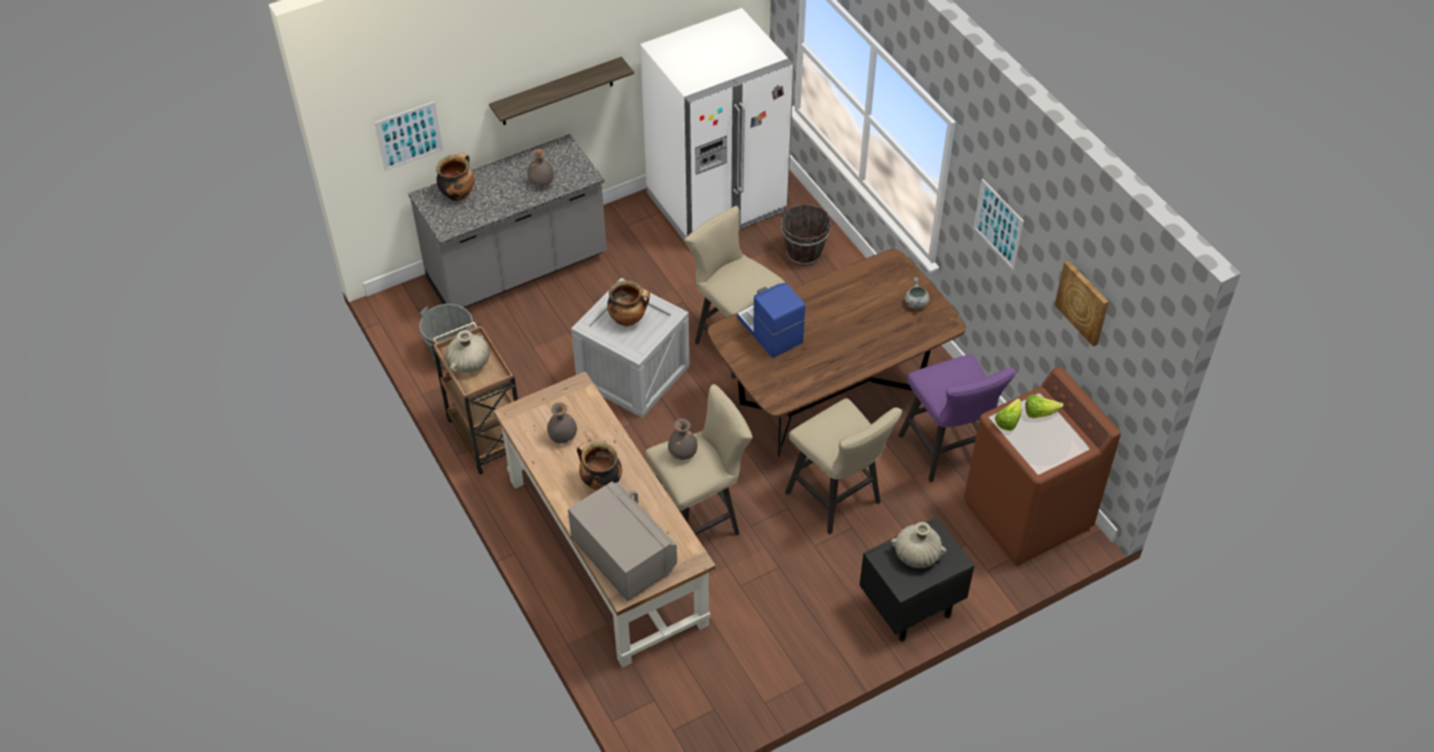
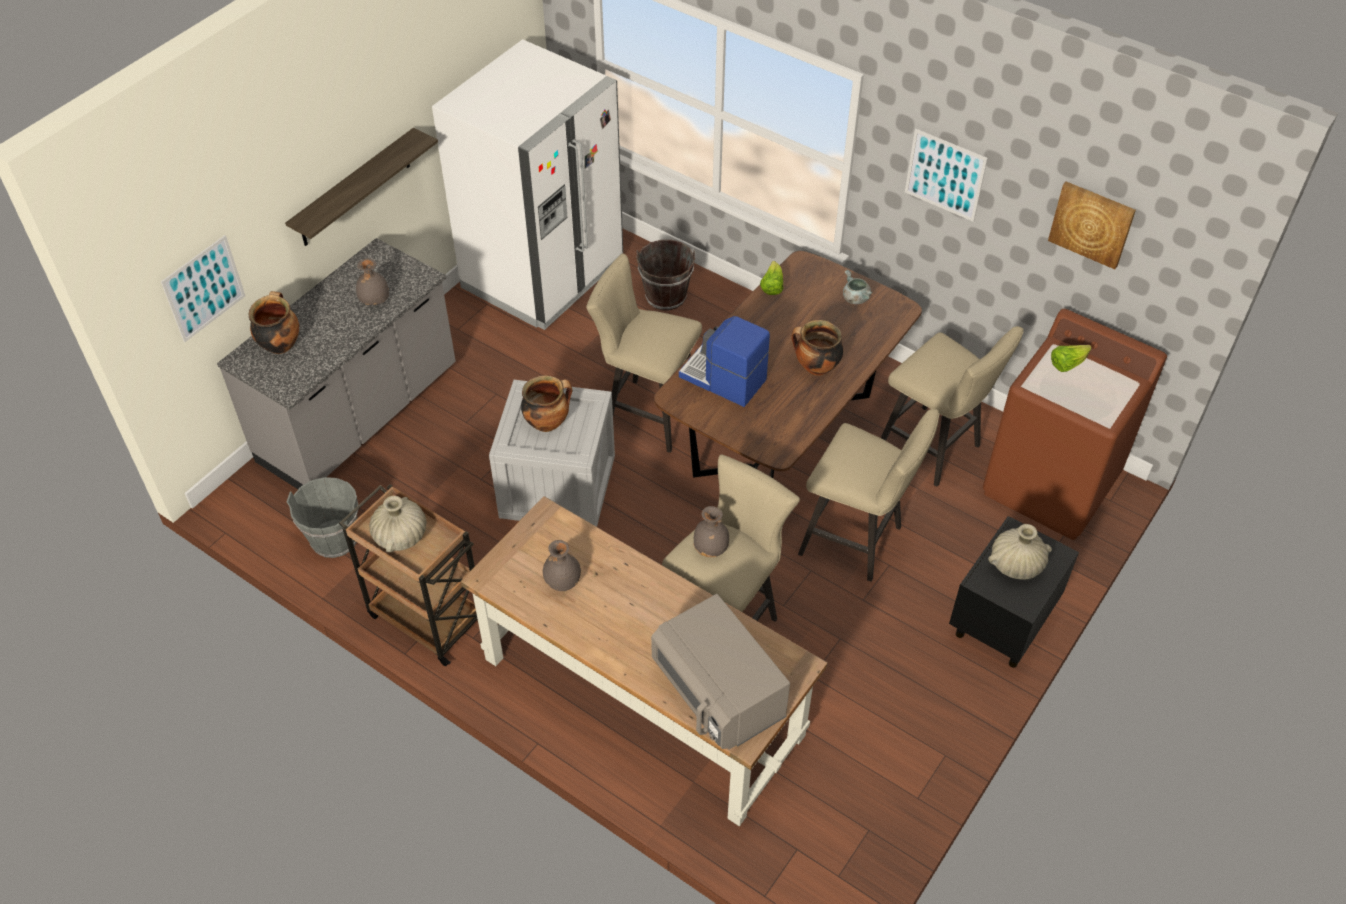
camera: 25 degrees left, 0 degrees up
(600, 483) = (639, 619): cooking pot -> cooking pot (815, 368)
(624, 555) = (717, 693): grey microwave -> grey microwave turned 150 degrees counterclockwise
(947, 453) = (934, 450): purple stool -> beige stool
(1008, 421) = (1043, 384): lettuce -> lettuce (772, 286)

